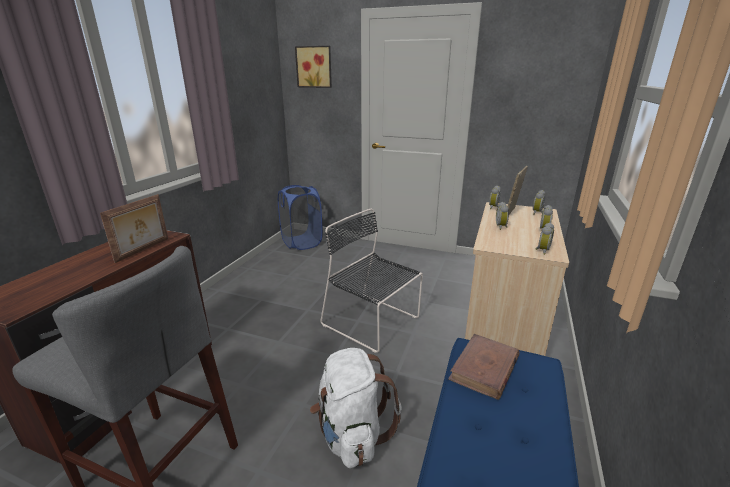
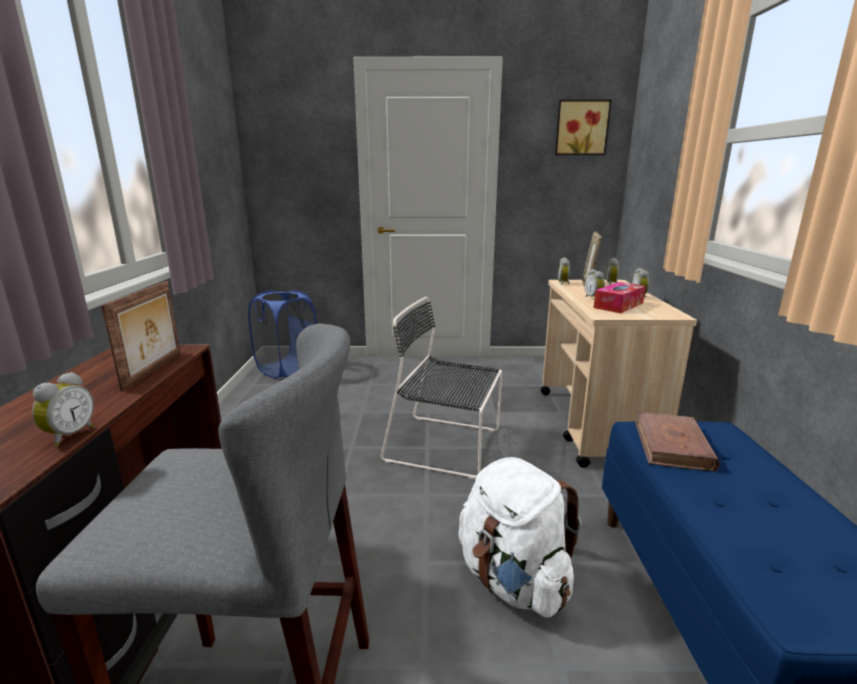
camera: 20 degrees left, 5 degrees down
(314, 67) = (290, 130): picture -> picture (581, 128)
(514, 237) = (618, 305): none -> tissue box
(542, 250) = (659, 313): alarm clock -> alarm clock (68, 435)

